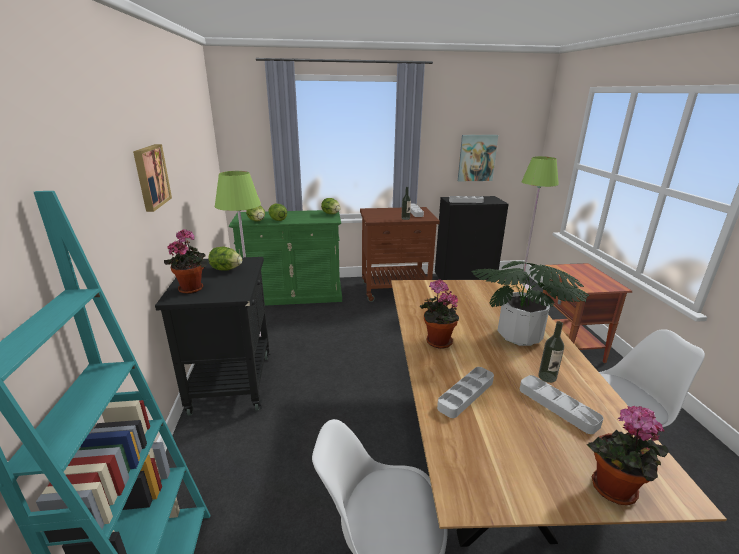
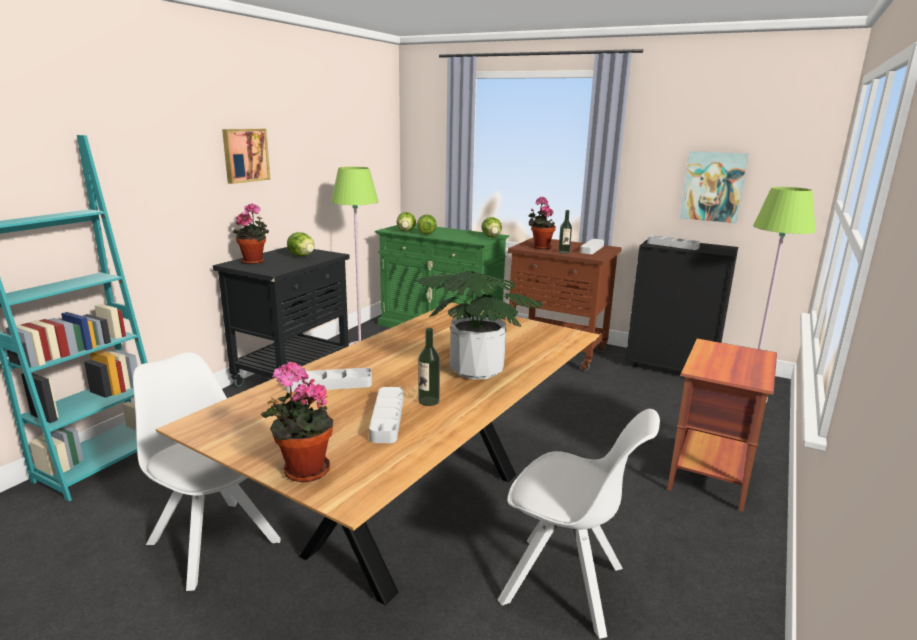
camera: 35 degrees right, 5 degrees down
(436, 342) = (386, 350): potted plant -> potted plant (540, 247)

